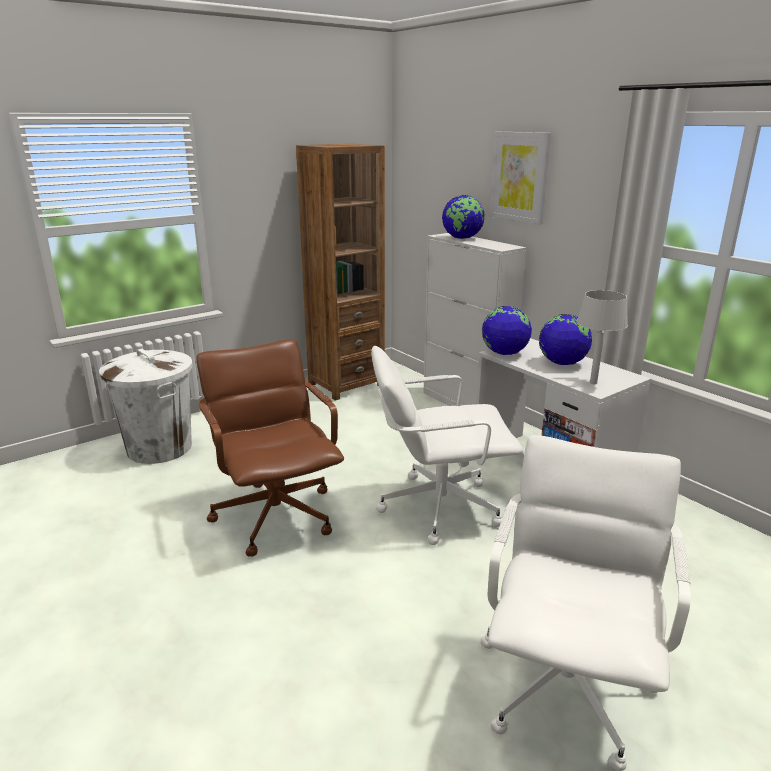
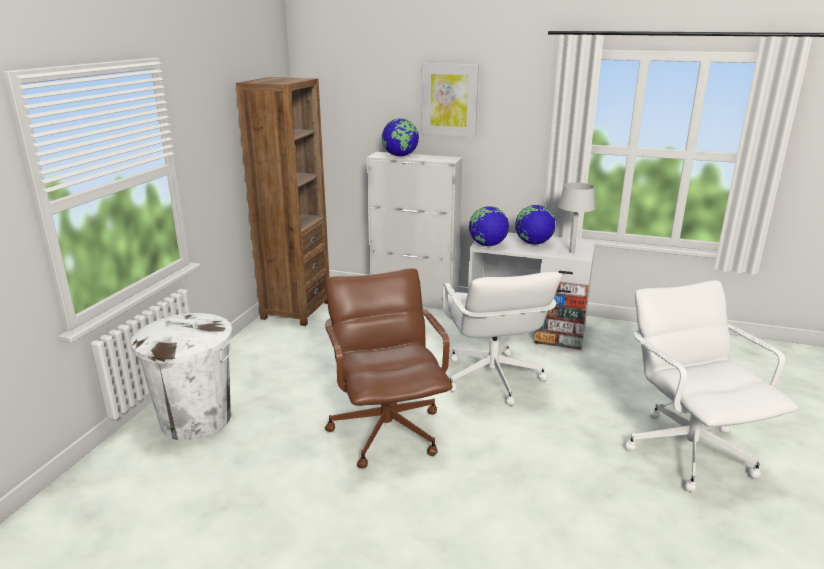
camera: 35 degrees left, 0 degrees up
(276, 515) = (387, 431): brown office chair -> brown office chair turned 45 degrees clockwise
(438, 506) = (492, 379): white office chair -> white office chair turned 60 degrees counterclockwise

